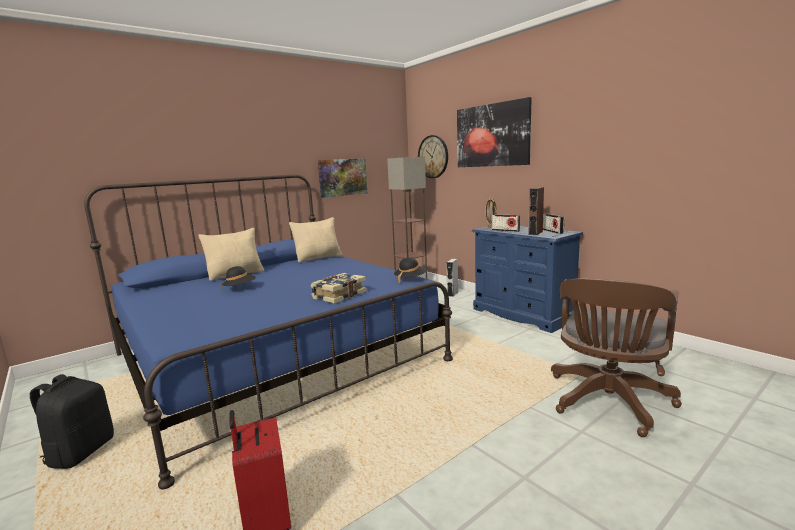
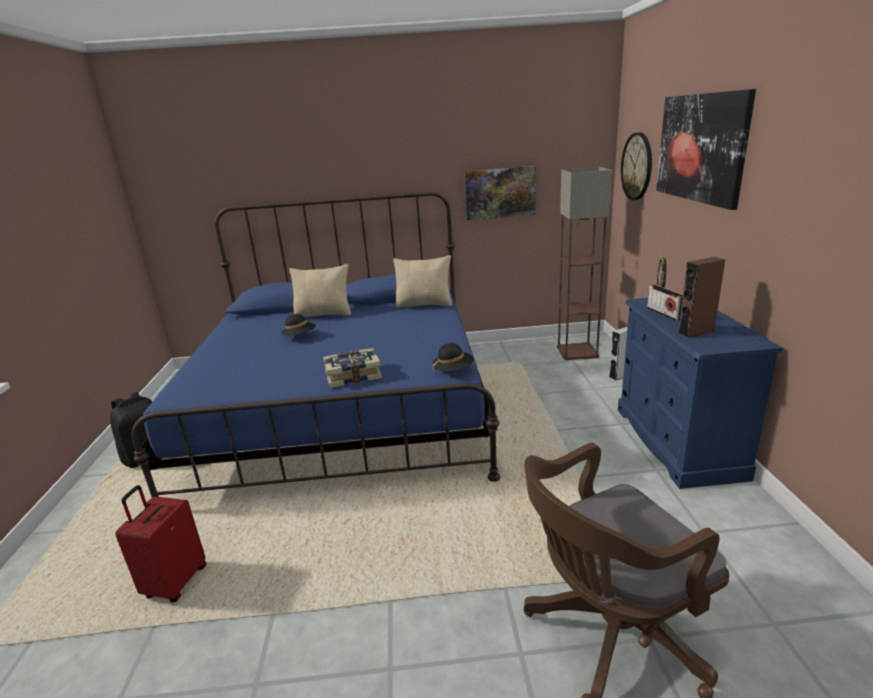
camera: 35 degrees right, 10 degrees up
(552, 231) = (731, 334): radio -> none

